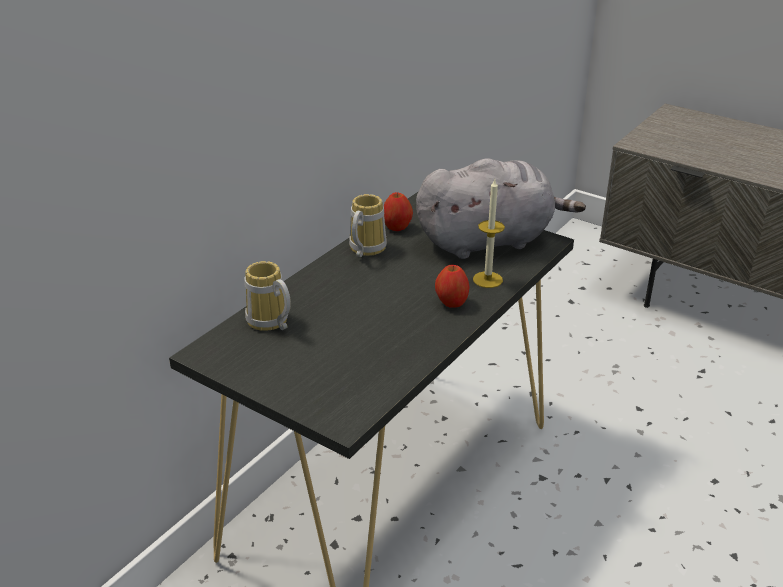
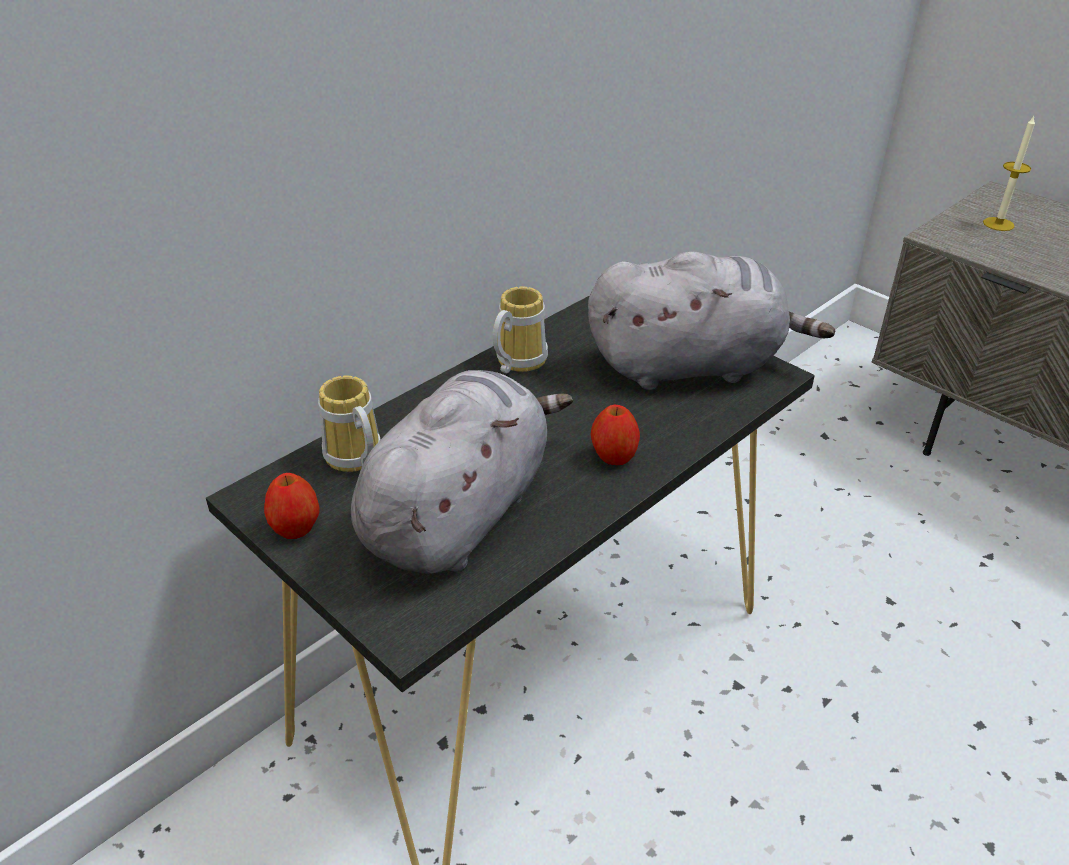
camera: 10 degrees right, 5 degrees up
(356, 348) = (460, 513): none -> grey plush toy
(397, 227) = (570, 333): apple -> apple (296, 529)
(487, 279) = (674, 426): candle -> candle (998, 224)

